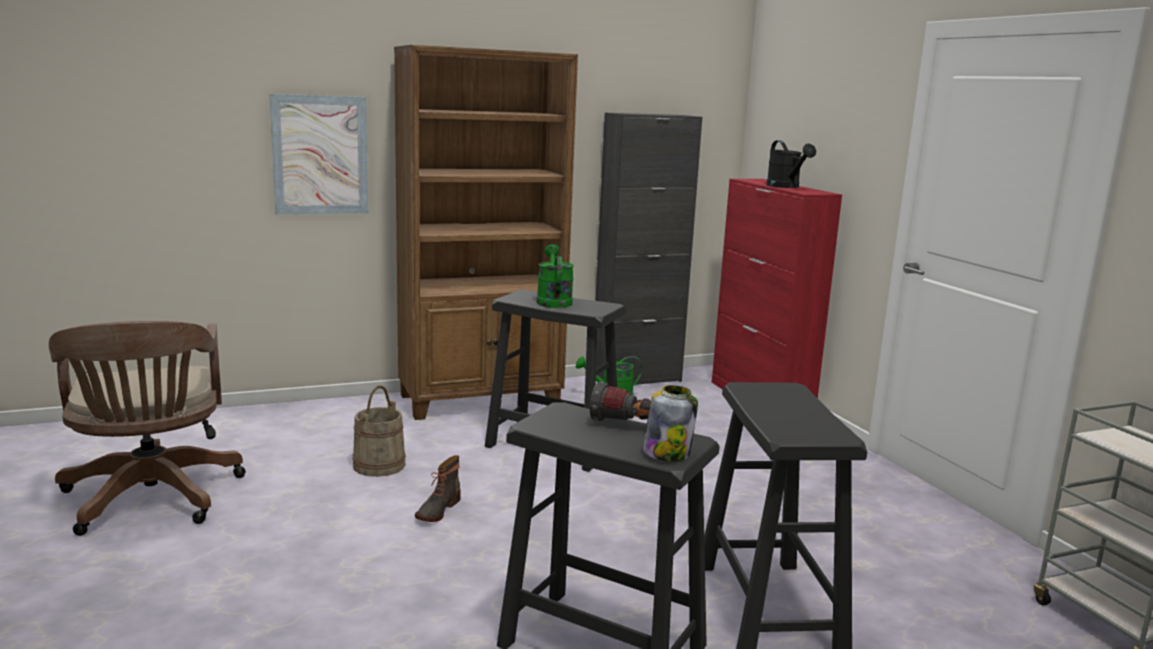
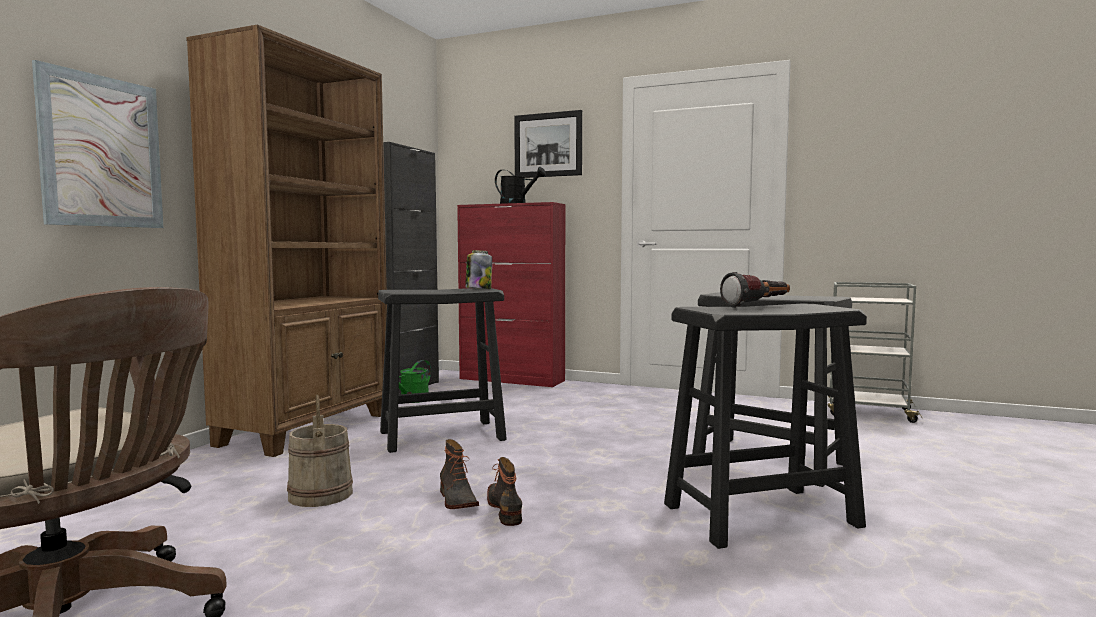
camera: 45 degrees left, 10 degrees down
(449, 533) = (506, 508): none -> boot
(553, 301) = (432, 290): green watering can -> none
(667, 453) = (825, 307): jar -> jar (478, 289)
(840, 110) = (548, 145): none -> picture

